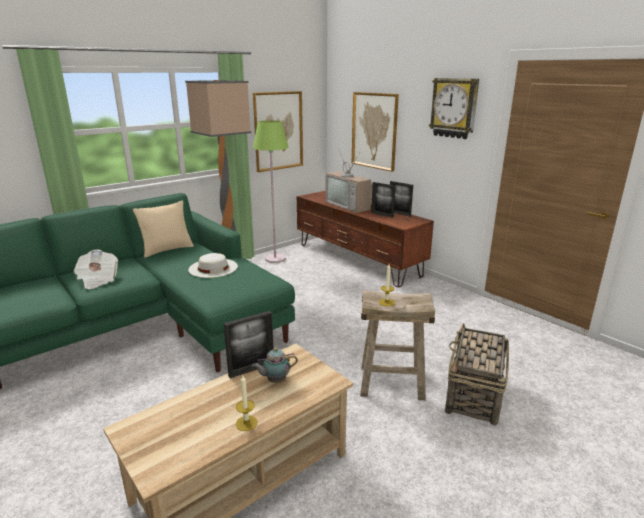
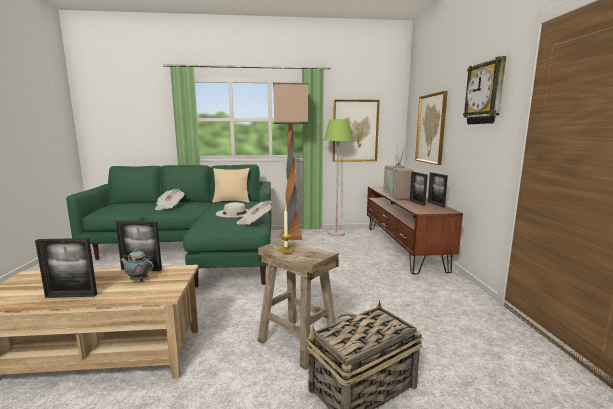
camera: 35 degrees right, 10 degrees down
(246, 423) = (71, 296): candle -> picture frame
(262, 275) = (254, 222): none -> newspaper

